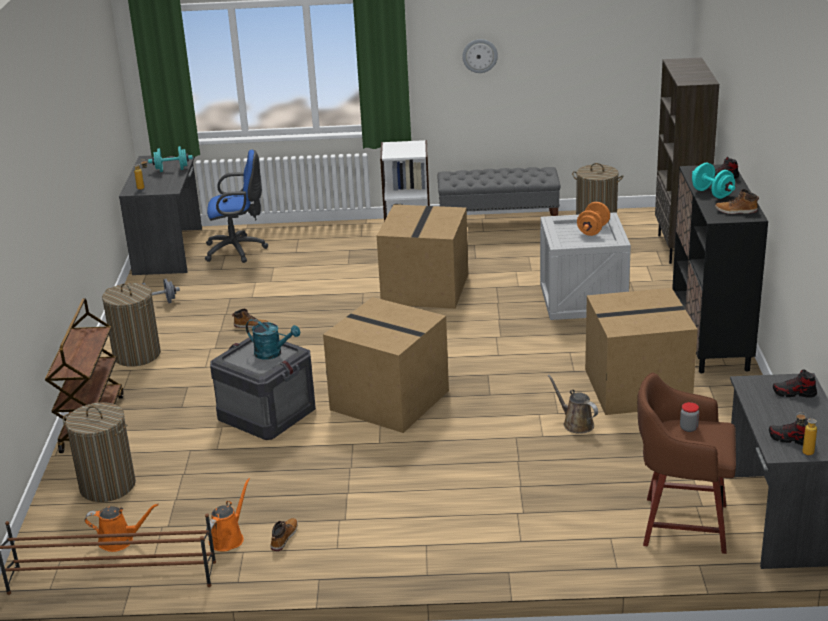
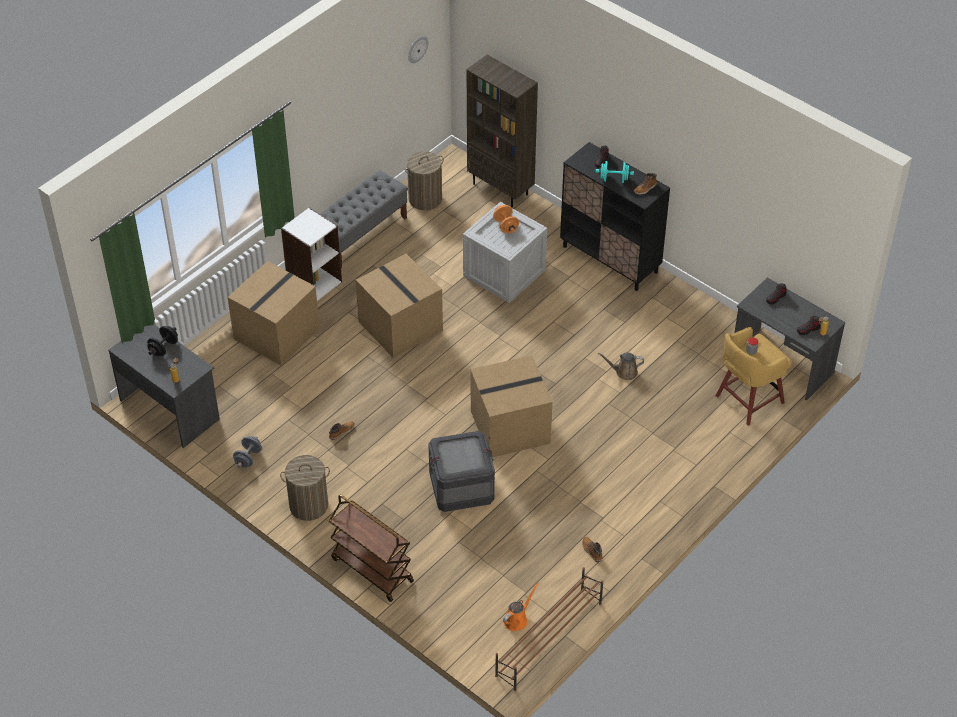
camera: 50 degrees left, 20 degrees up
(107, 486) = (454, 597): laundry basket -> none
(172, 170) = (164, 348): turquoise dumbbell -> black dumbbell
(228, 538) = (566, 573): orange watering can -> none
(238, 250) = (220, 375): blue office chair -> none
(273, 353) = (465, 448): turquoise watering can -> none
(480, 55) = (327, 123): wall clock -> wall clock (417, 49)
(638, 386) = (620, 323): cardboard box -> cardboard box (276, 332)
(681, 524) = (747, 400): brown stool -> yellow stool

